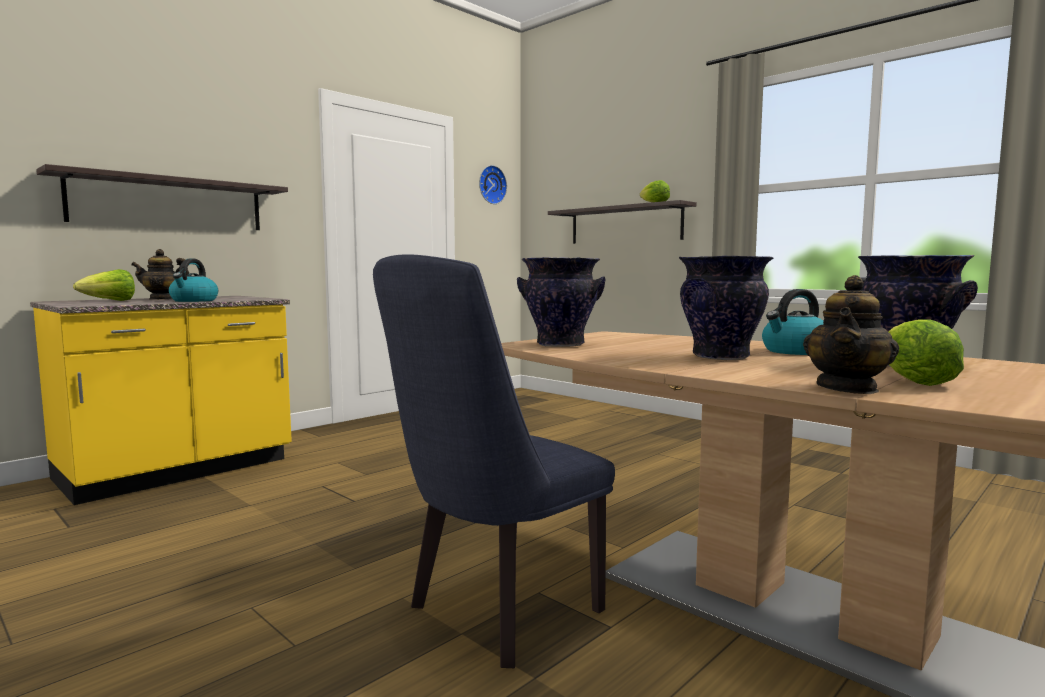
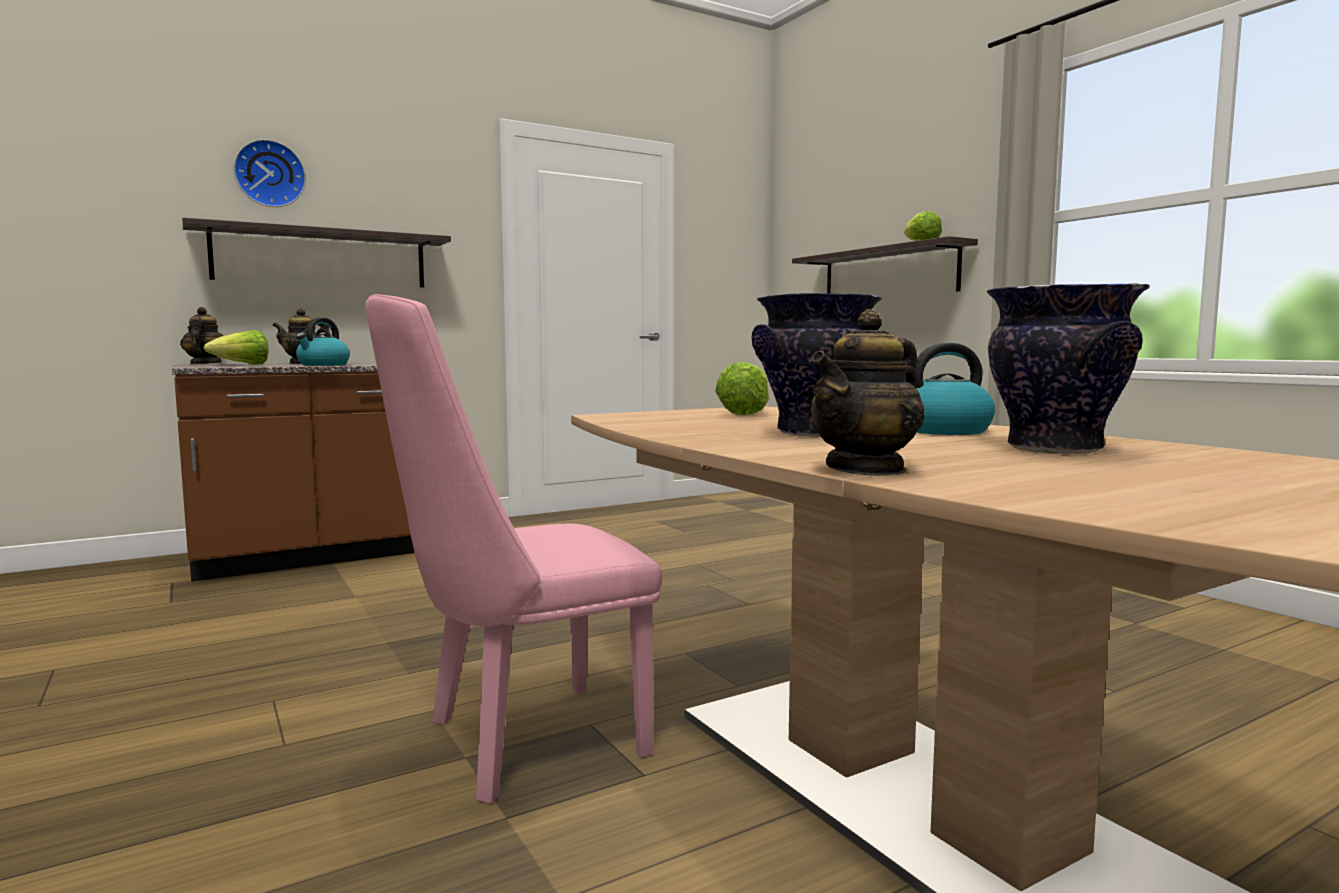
camera: 15 degrees right, 0 degrees up
(66, 301) = (205, 364): none -> teapot
(176, 470) = (311, 555): yellow counter -> brown counter
(491, 185) = (726, 228): wall clock -> wall clock (269, 174)
(494, 615) = (517, 743): blue chair -> pink chair
(560, 345) = (653, 417): vase -> none
(913, 382) = (994, 466): lettuce -> lettuce (744, 414)

